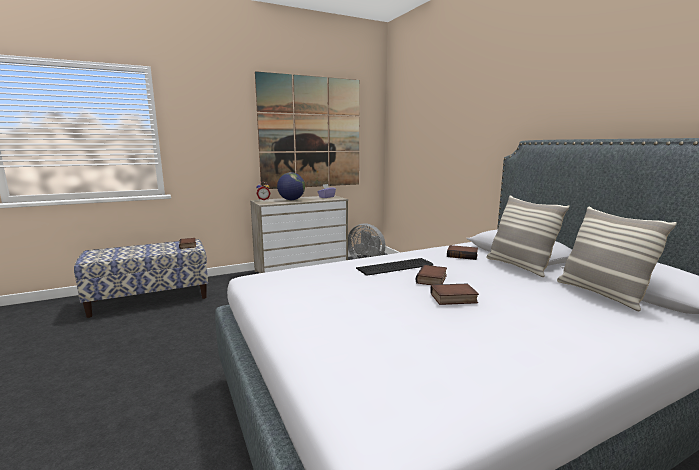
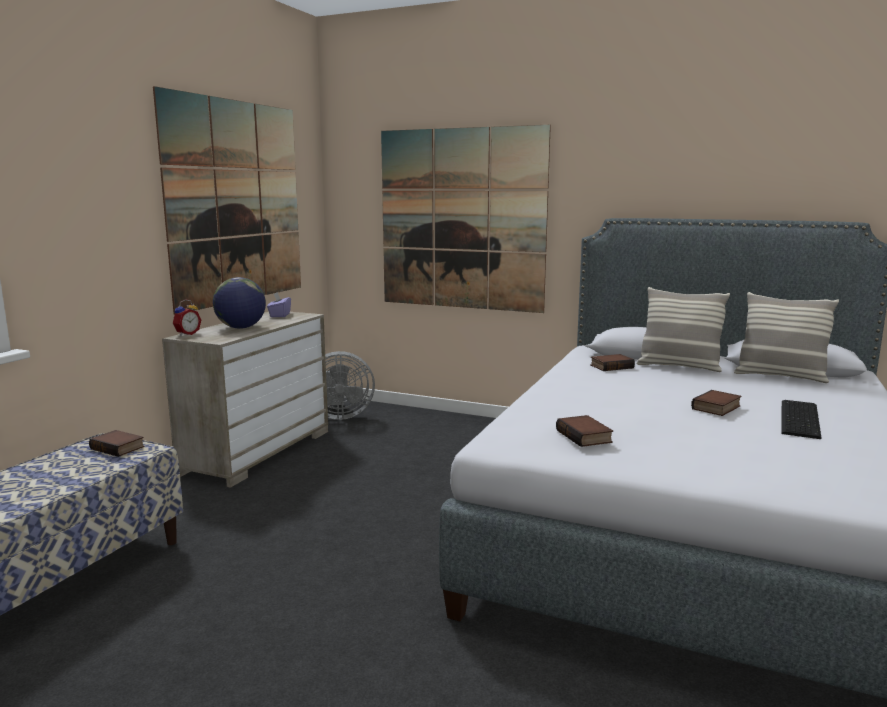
camera: 40 degrees left, 0 degrees up
(396, 267) = (595, 392): keyboard -> keyboard (802, 419)
(432, 279) = (657, 396): book -> book (585, 436)
(443, 144) = (461, 220): none -> picture

